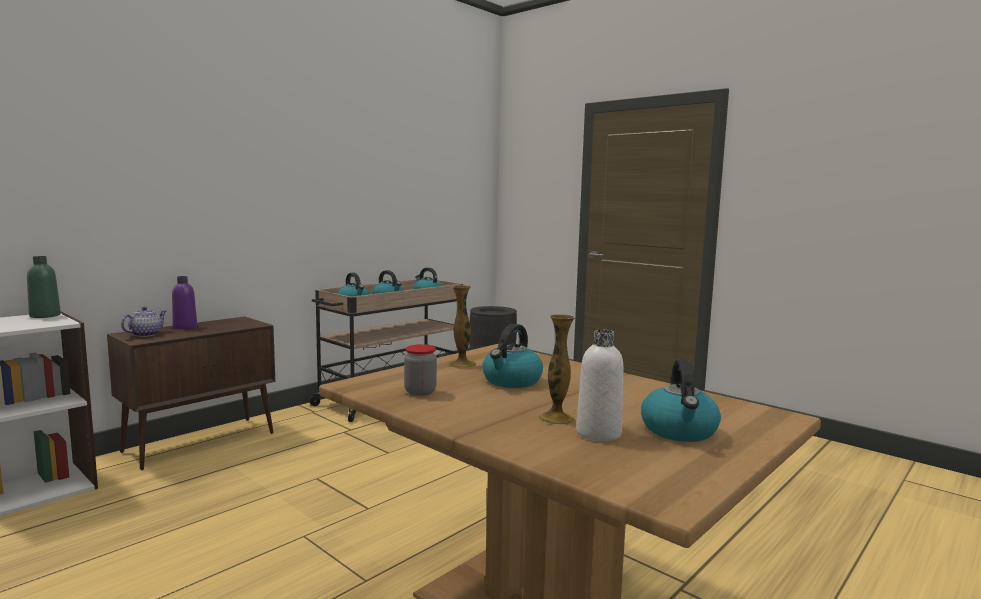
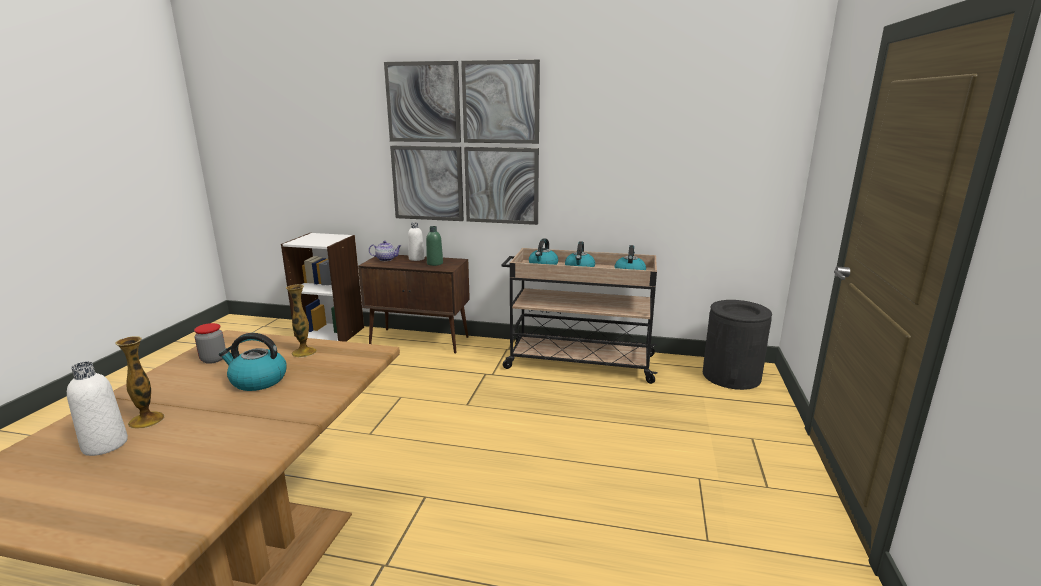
camera: 60 degrees right, 10 degrees up
(45, 315) = (338, 237): green bottle -> green bottle (435, 263)
(185, 327) = (416, 259): purple bottle -> white bottle
(235, 173) = (463, 144): none -> picture
(679, 431) = (108, 483): kettle -> none

